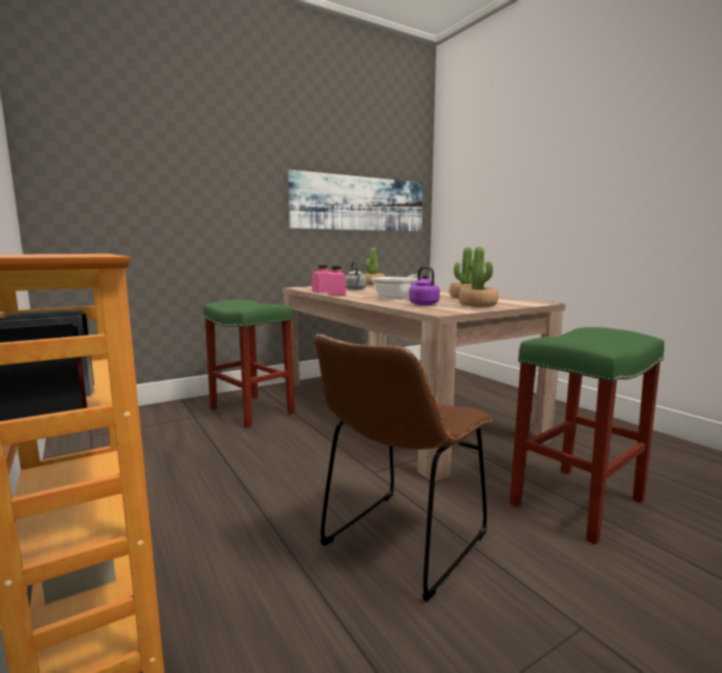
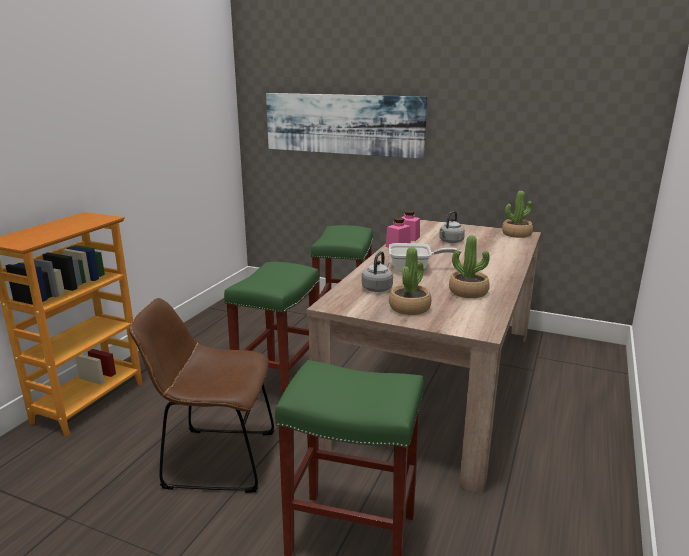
camera: 55 degrees right, 10 degrees up
(303, 467) = (278, 385): none -> green stool
(360, 203) = (535, 130): picture -> picture (343, 124)
(422, 304) = (377, 288): purple kettle -> grey kettle

